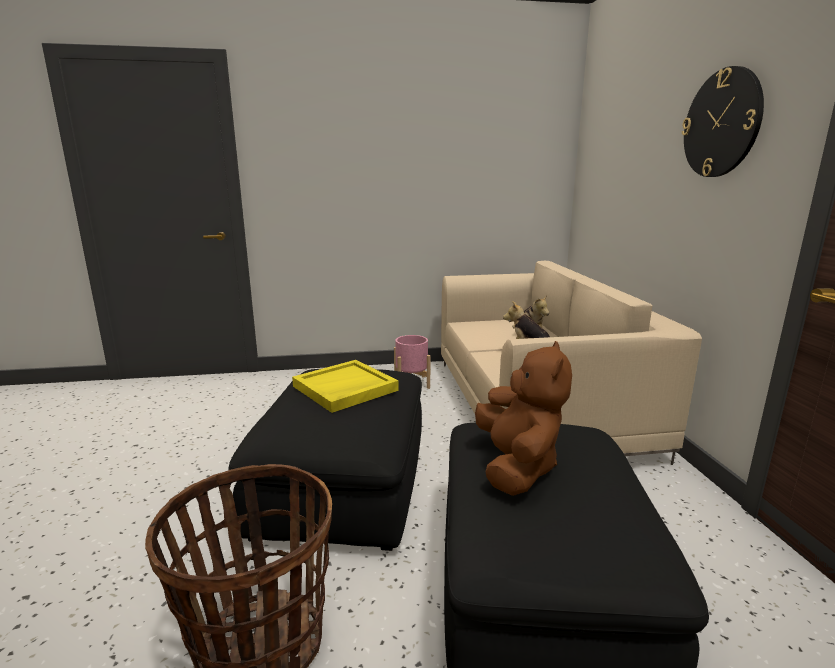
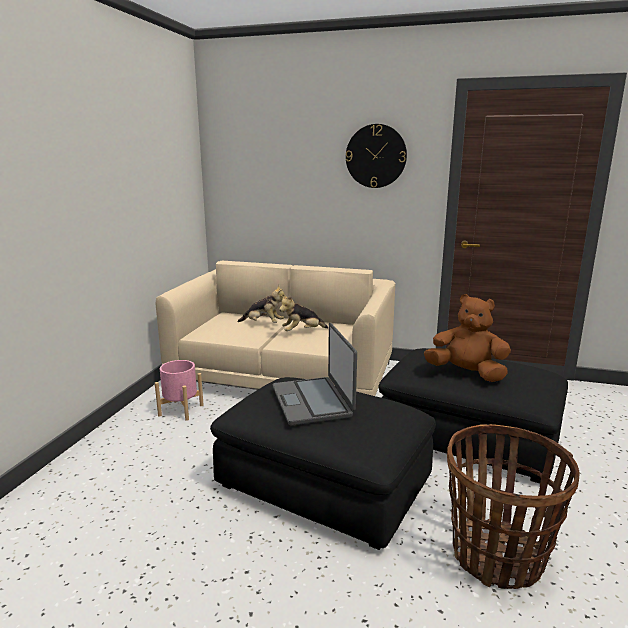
camera: 65 degrees left, 0 degrees up
(345, 389) = (312, 401): yellow tray -> laptop

